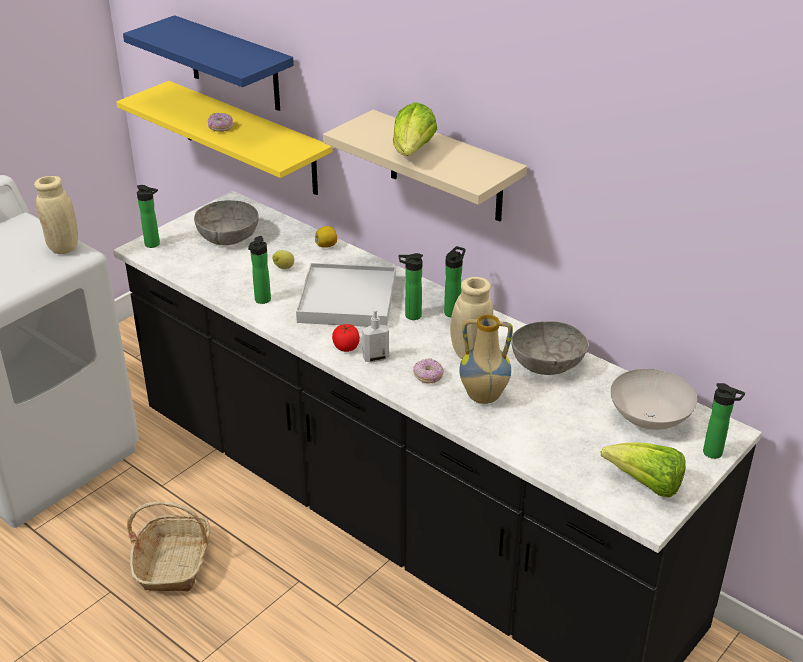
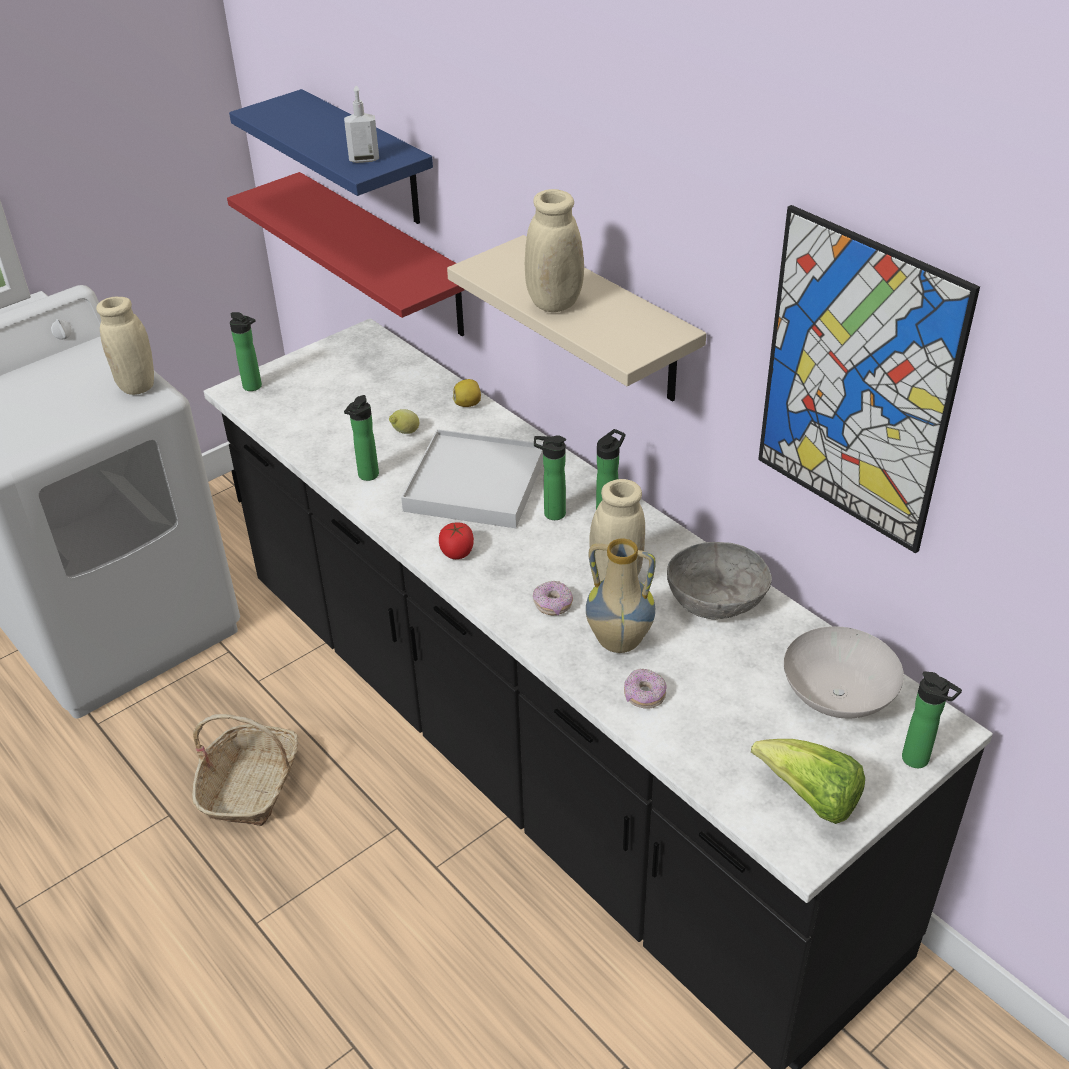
camera: 10 degrees right, 5 degrees up
(220, 128) = (343, 242): donut -> donut (644, 696)
(227, 237) = (347, 382): grey bowl -> none
(248, 138) = (386, 255): yellow shelf -> red shelf
(375, 358) = (491, 571): soap dispenser -> soap dispenser (364, 159)
(412, 152) = (556, 303): lettuce -> beige vase
(646, 187) = (857, 383): none -> picture

